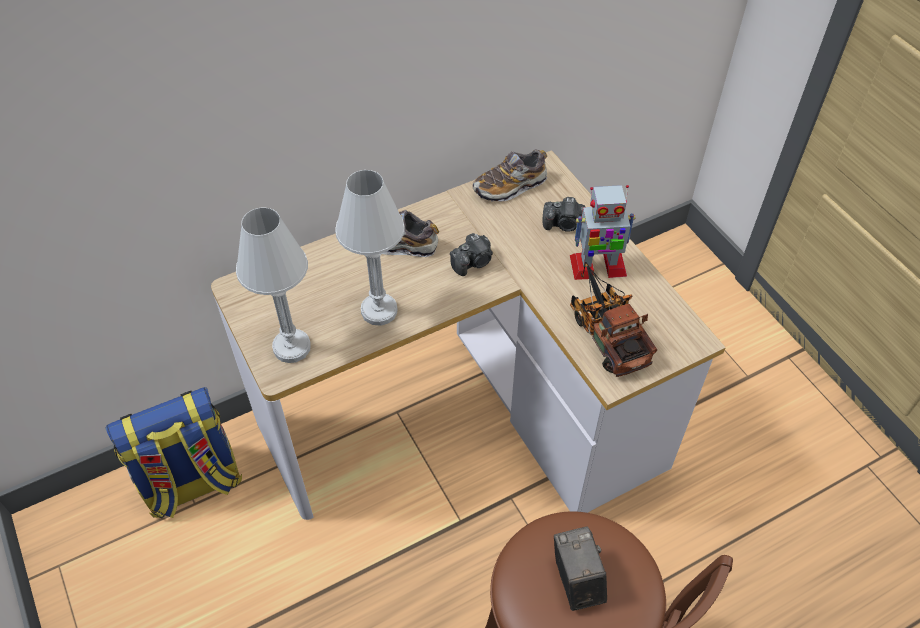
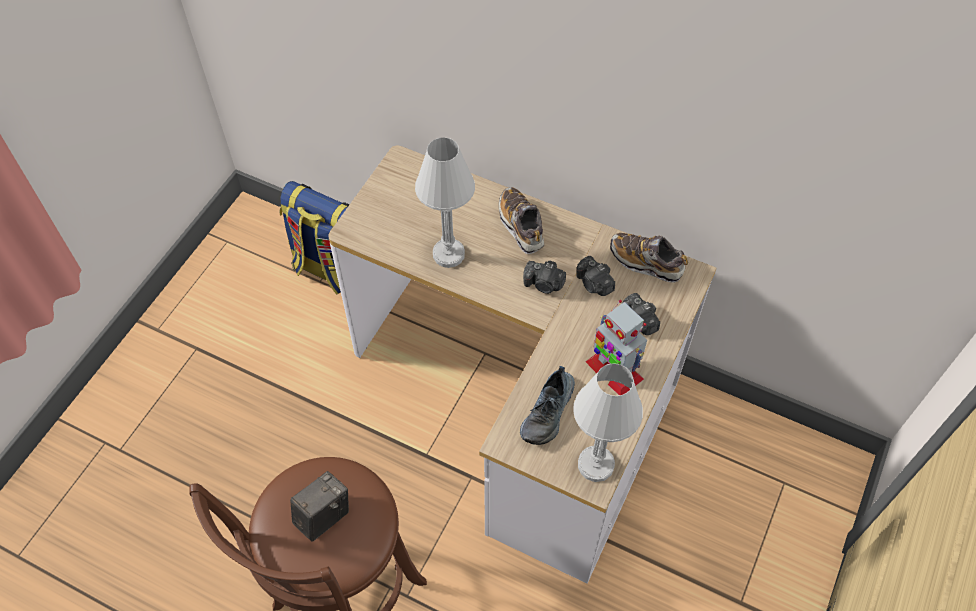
camera: 55 degrees right, 5 degrees up
(292, 347) = (377, 225): white table lamp -> white table lamp (596, 464)
(502, 230) = (594, 284): none -> camera
(606, 332) = (549, 412): toy truck -> shoe

